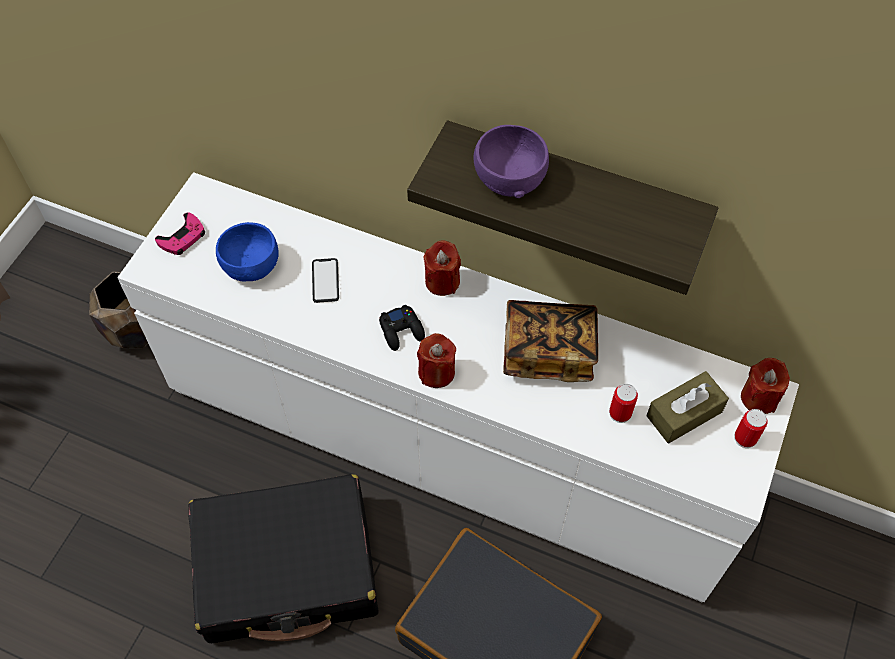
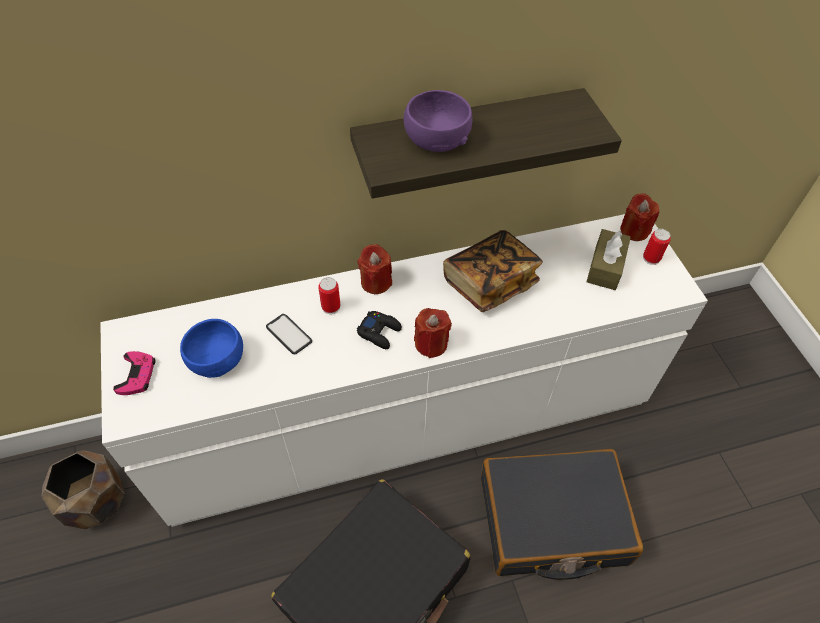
camera: 40 degrees left, 5 degrees down
(620, 413) = (570, 291): can -> can (331, 307)

